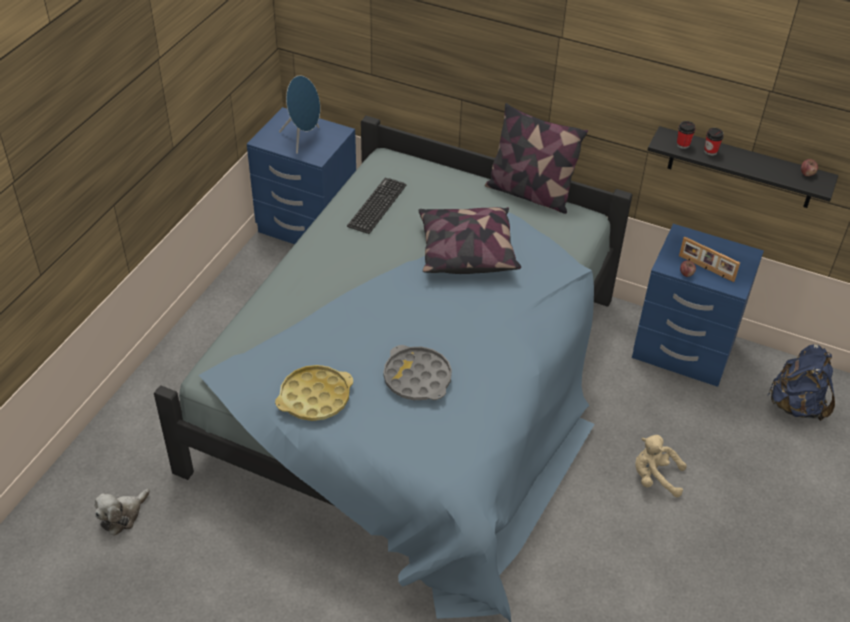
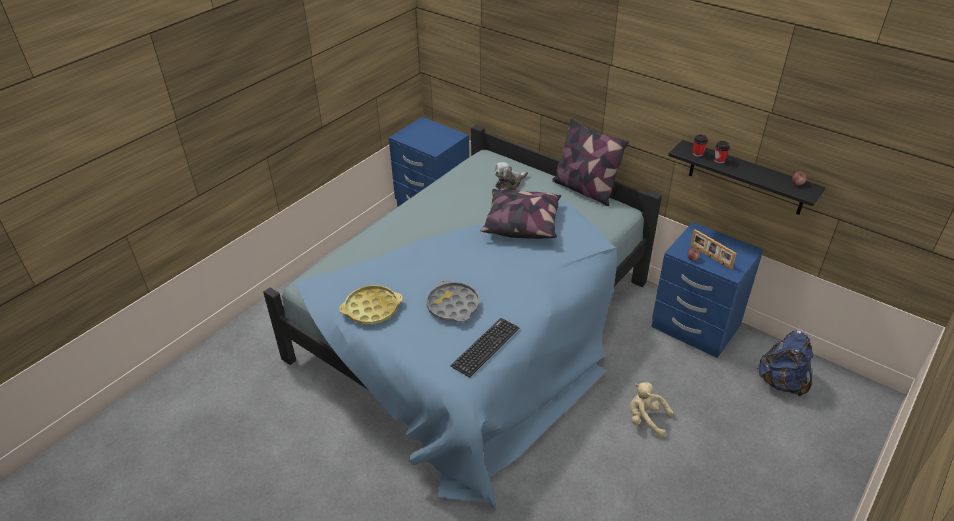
camera: 15 degrees right, 5 degrees down
(122, 516) = (237, 382): plush toy -> plush toy (509, 183)
(303, 139) = (429, 137): blue speaker -> none
(377, 206) = (466, 186): keyboard -> keyboard (485, 347)

